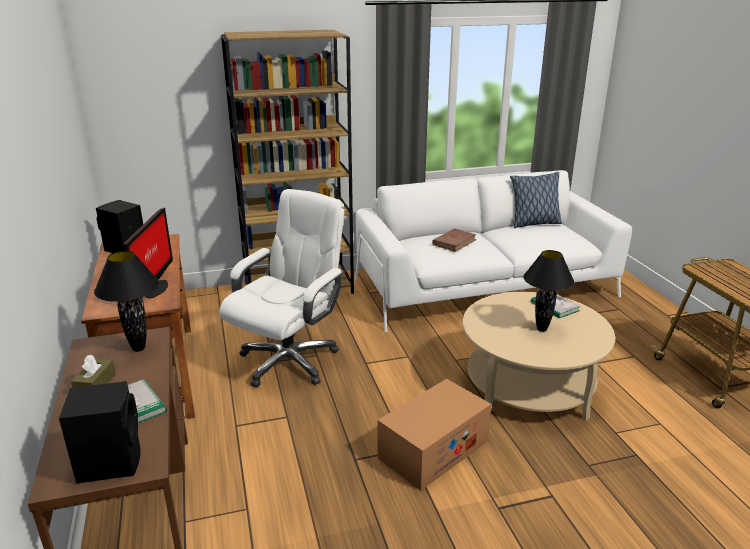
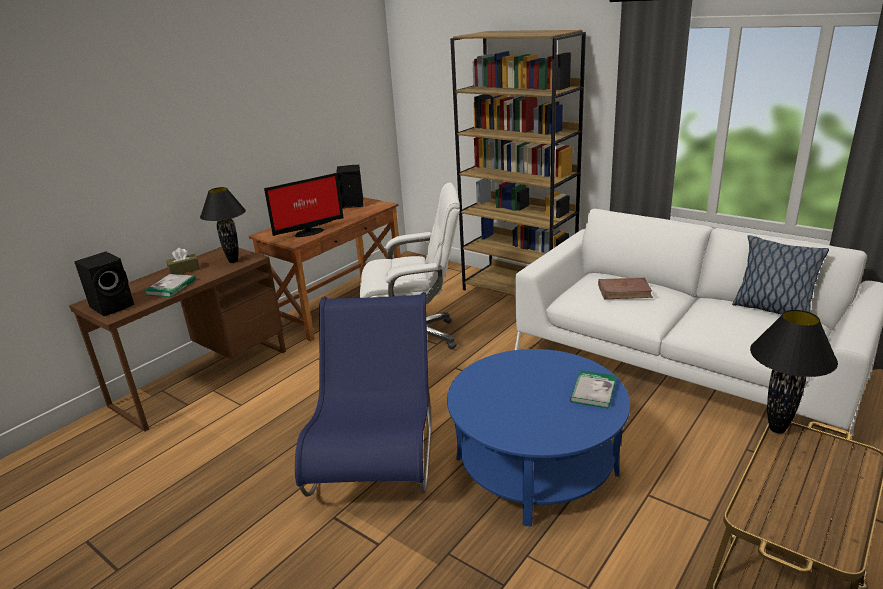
camera: 55 degrees right, 0 degrees up
(433, 449) = (376, 451): cardboard box -> blue chair
(529, 386) = (536, 465): beige coffee table -> blue coffee table
(542, 329) = (531, 400): black table lamp -> black table lamp (777, 429)

